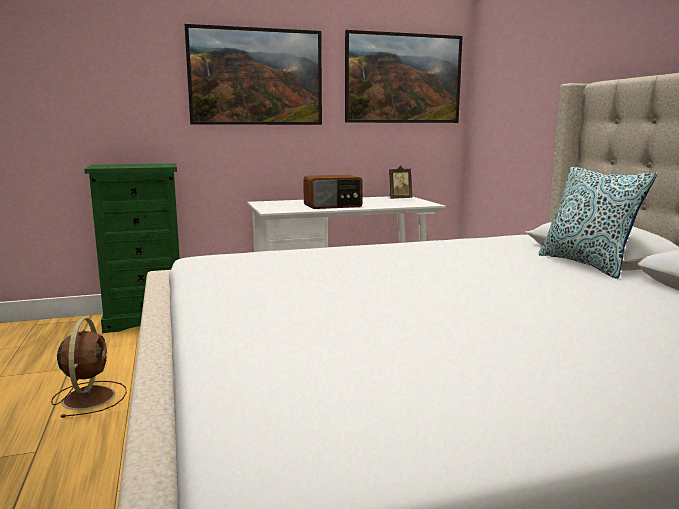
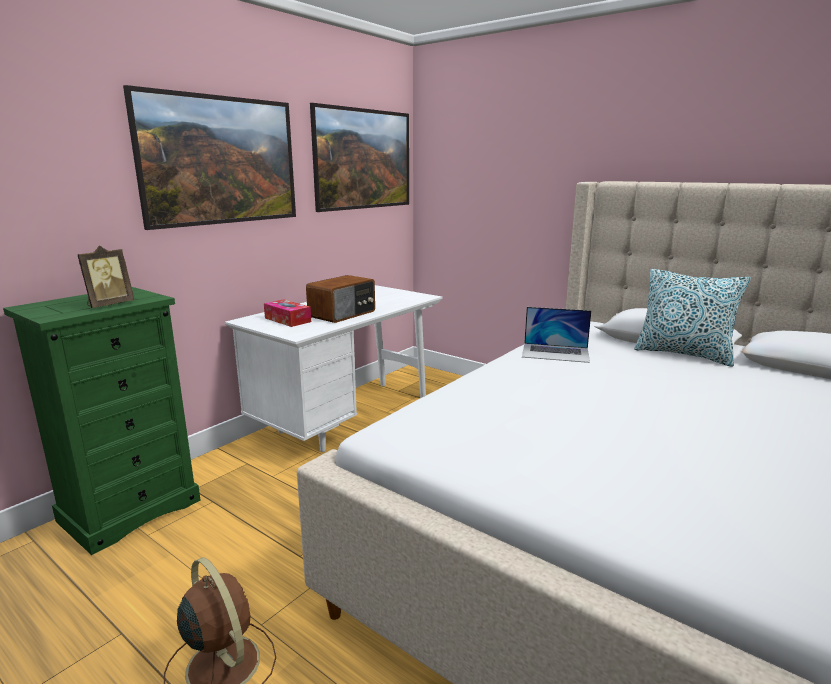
camera: 35 degrees left, 5 degrees up
(287, 204) = (287, 320): none -> tissue box
(399, 199) = (379, 292): picture frame -> picture frame (109, 305)
(450, 246) = (555, 352): none -> laptop

